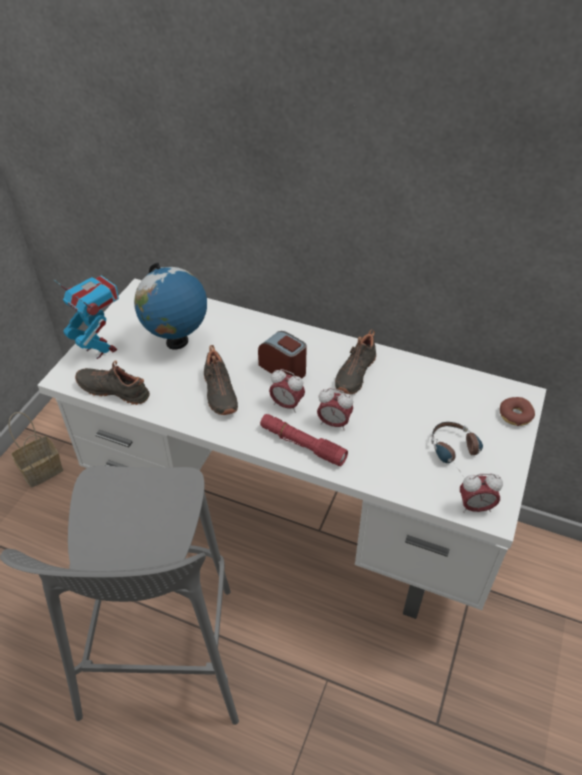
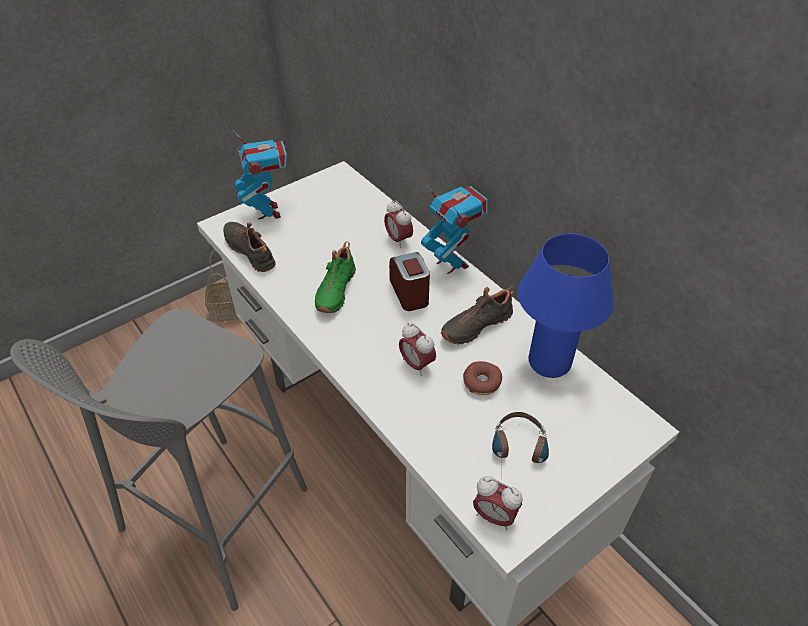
camera: 30 degrees right, 0 degrees up
(177, 342) = (334, 230): globe -> none
(218, 392) = (334, 290): black shoe -> green shoe
(286, 405) = (386, 327): alarm clock -> alarm clock (398, 240)
(298, 332) = (451, 263): none -> toy robot
(302, 444) = (371, 370): red flashlight -> none
(428, 378) = (549, 362): none -> blue table lamp
(515, 415) = (618, 443): donut -> donut (481, 382)

